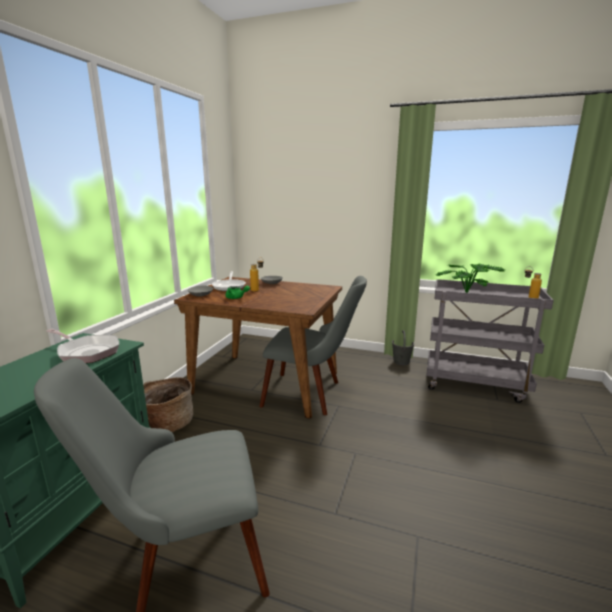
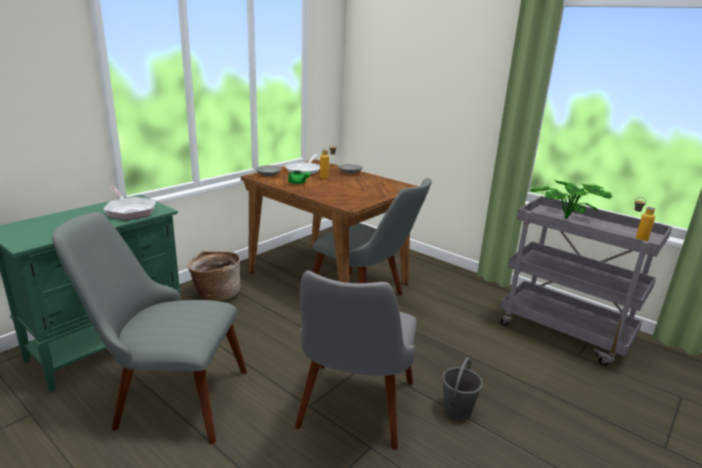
camera: 20 degrees right, 5 degrees up
(379, 509) = (352, 415): none -> grey chair
(401, 362) = (493, 289): grey bucket -> grey bucket (457, 410)

